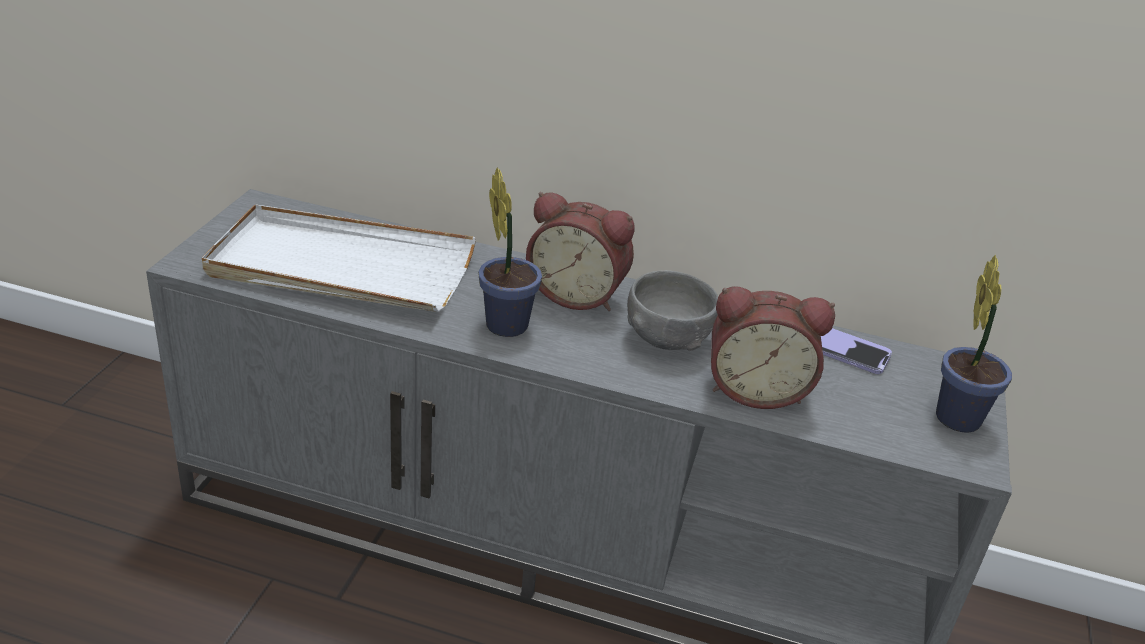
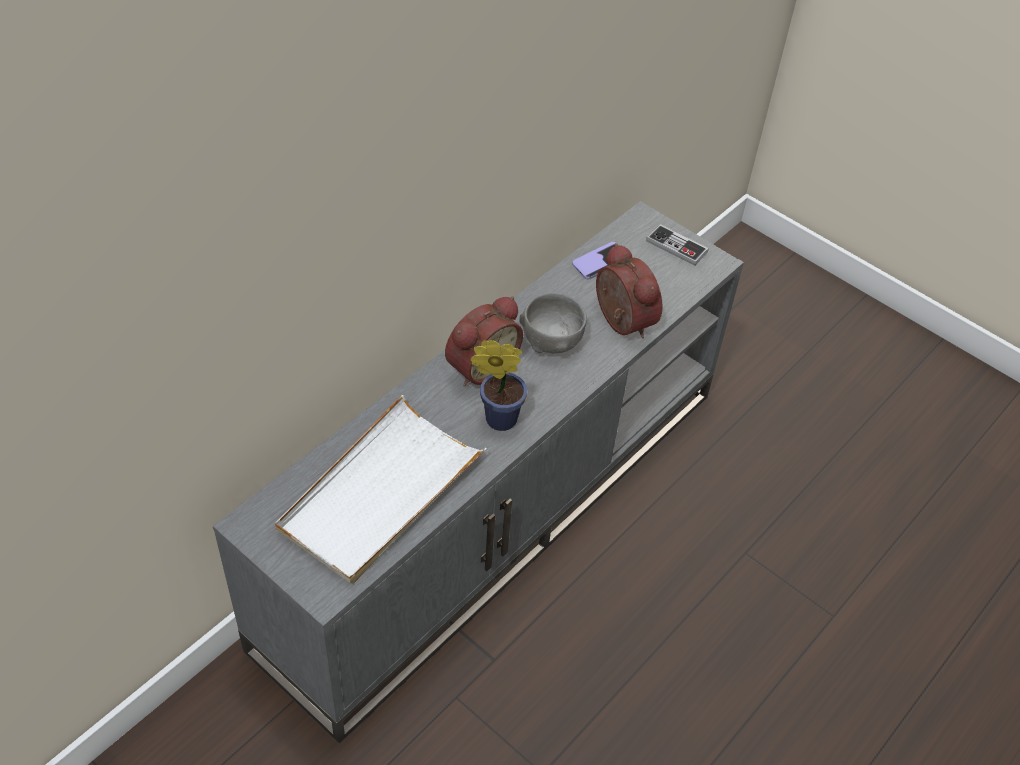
camera: 65 degrees left, 15 degrees up
(756, 389) = (620, 322): alarm clock -> alarm clock turned 60 degrees counterclockwise
(957, 414) = (676, 246): potted plant -> game controller

